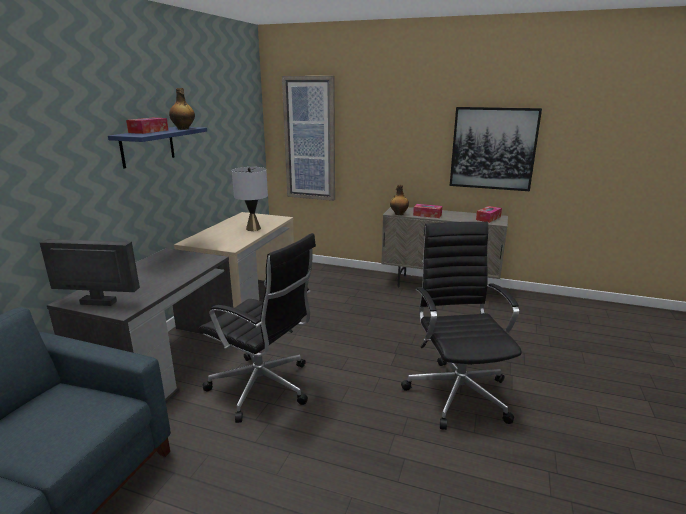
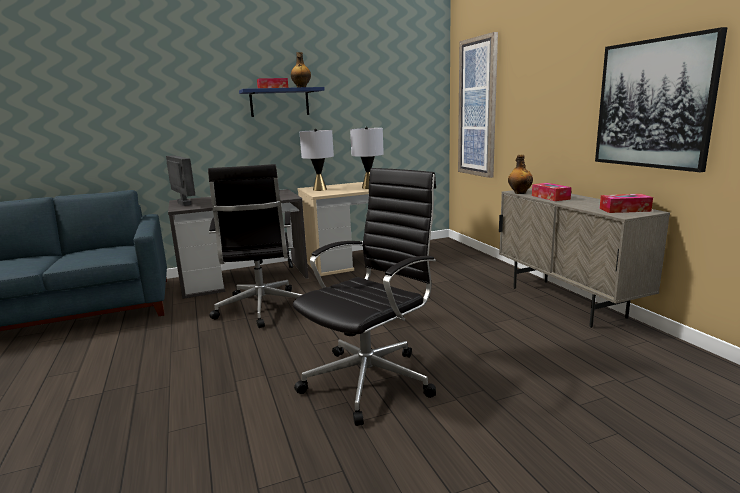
camera: 50 degrees right, 5 degrees down
(210, 241) = (320, 189): none -> grey table lamp

